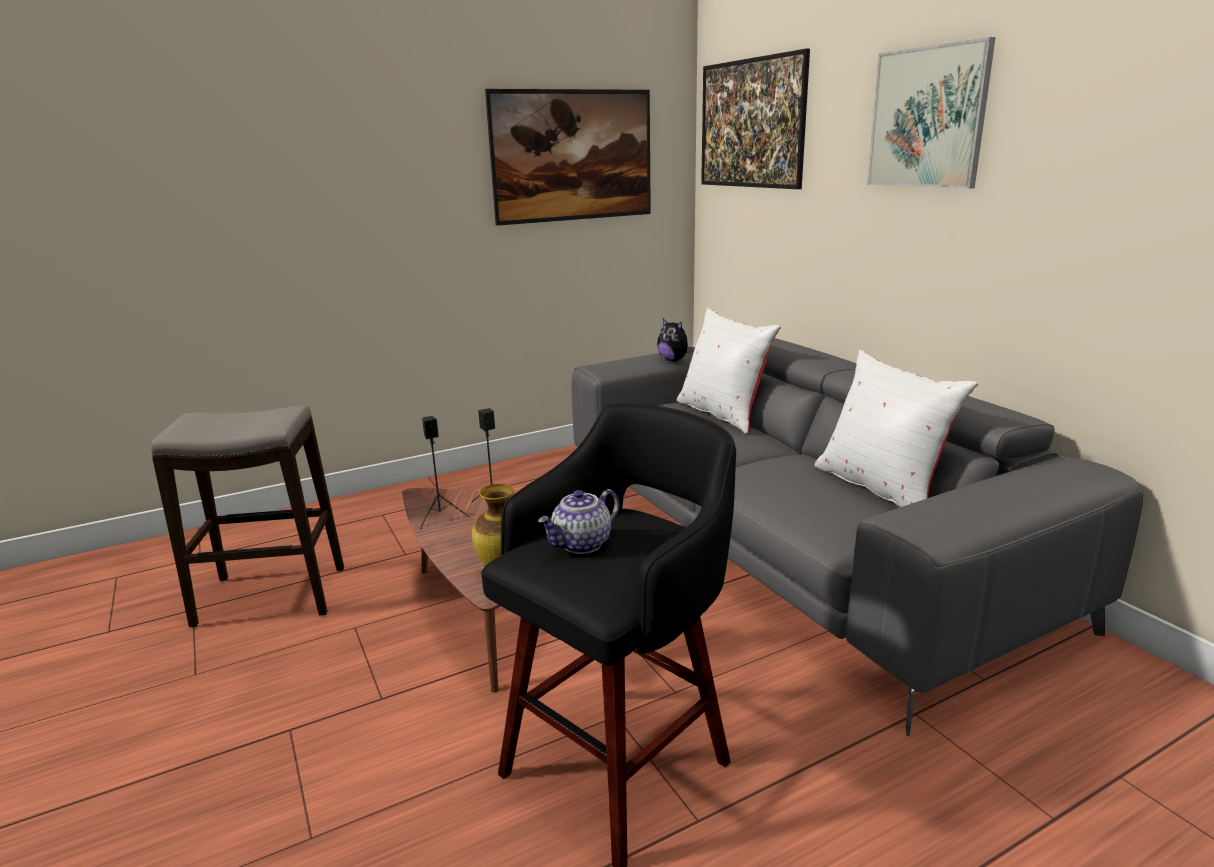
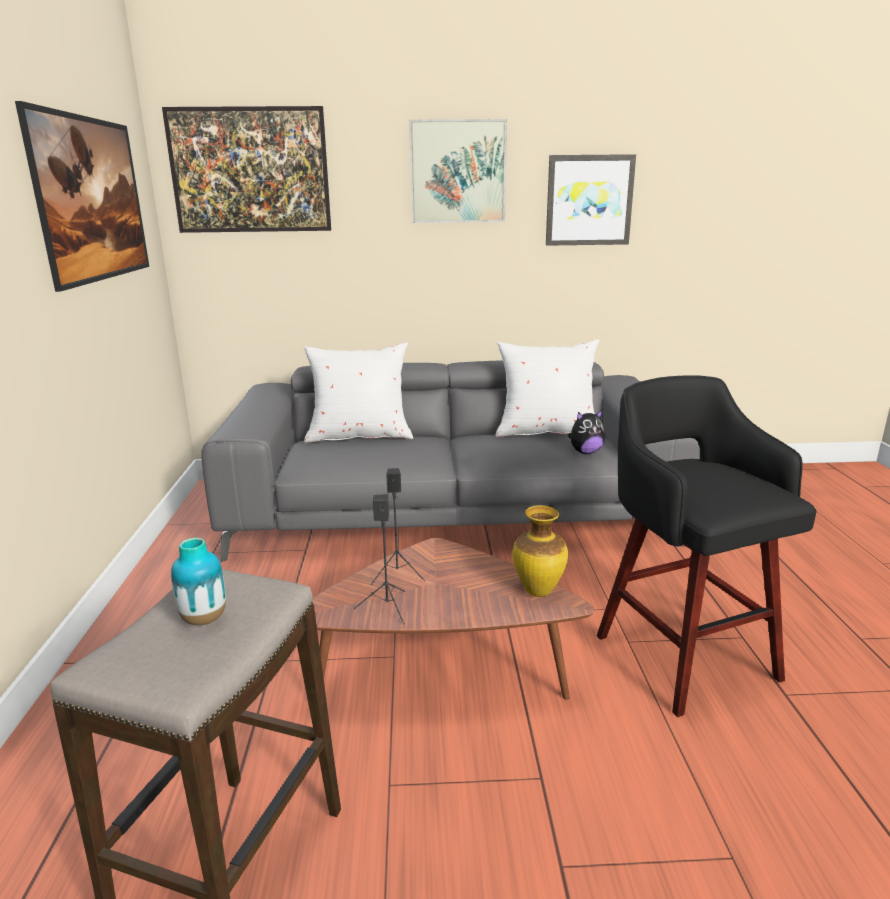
camera: 65 degrees left, 0 degrees up
(243, 421) = (204, 619): none -> vase
(582, 545) = (709, 485): teapot -> none
(674, 360) = (274, 407): plush toy -> plush toy (585, 452)
(1106, 159) = (589, 200): none -> picture

